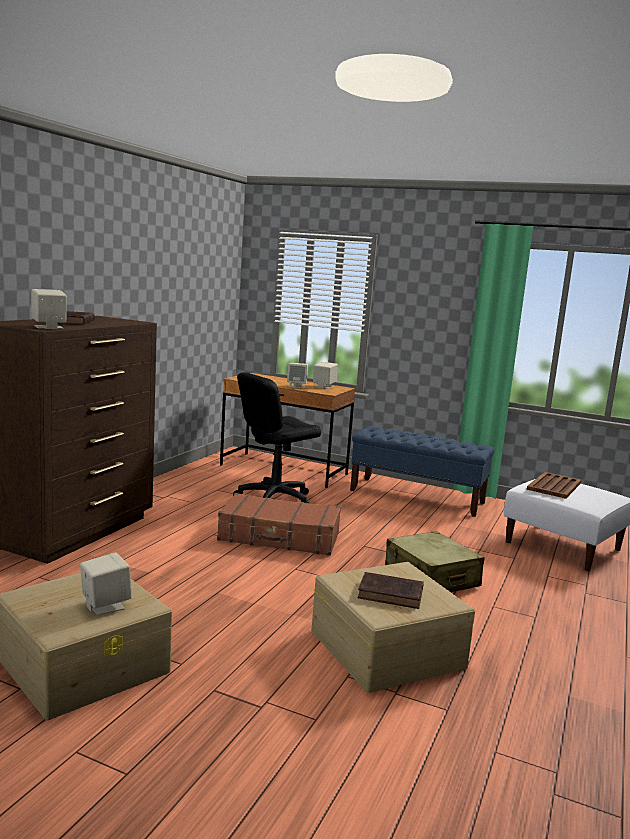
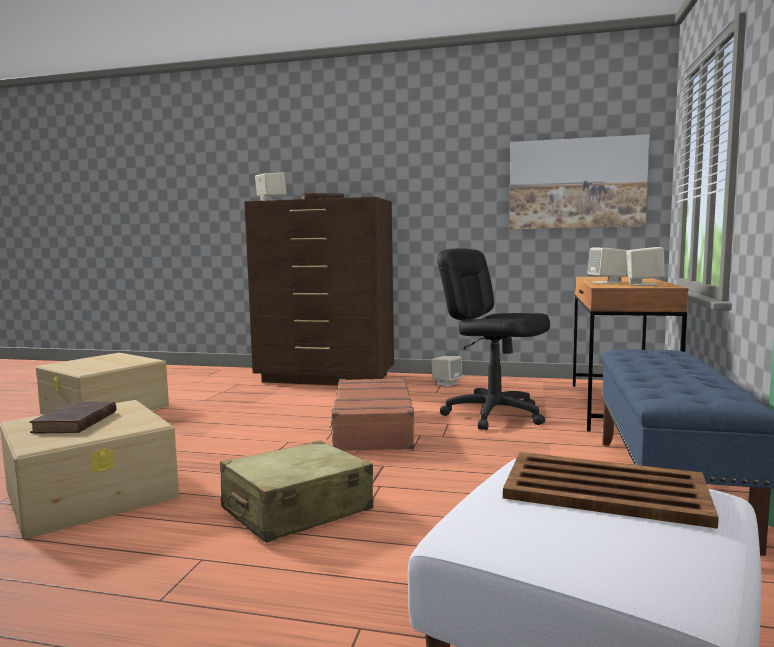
camera: 80 degrees right, 5 degrees down
(105, 605) = (92, 366): beige speaker -> beige speaker (446, 383)
(203, 299) = (576, 184): none -> picture

